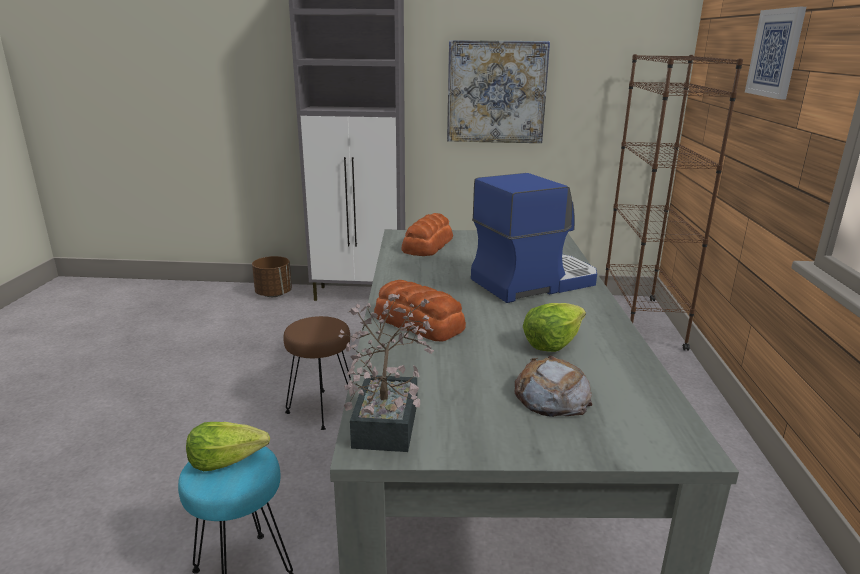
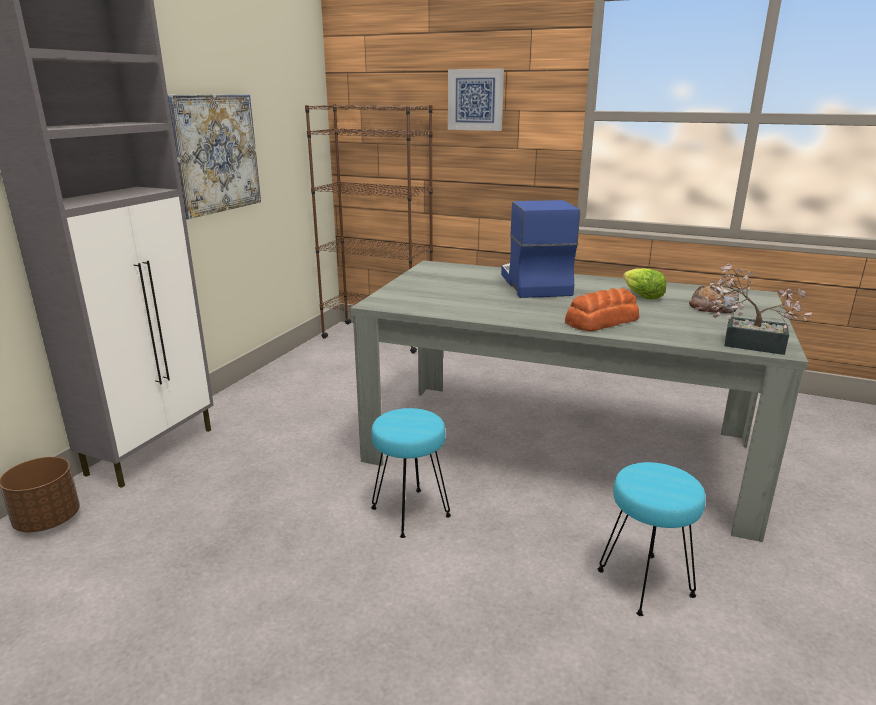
camera: 70 degrees left, 0 degrees up
(227, 460) = (651, 482): lettuce -> none
(321, 409) = (409, 513): brown stool -> turquoise stool
(427, 245) = (421, 299): bread -> none

